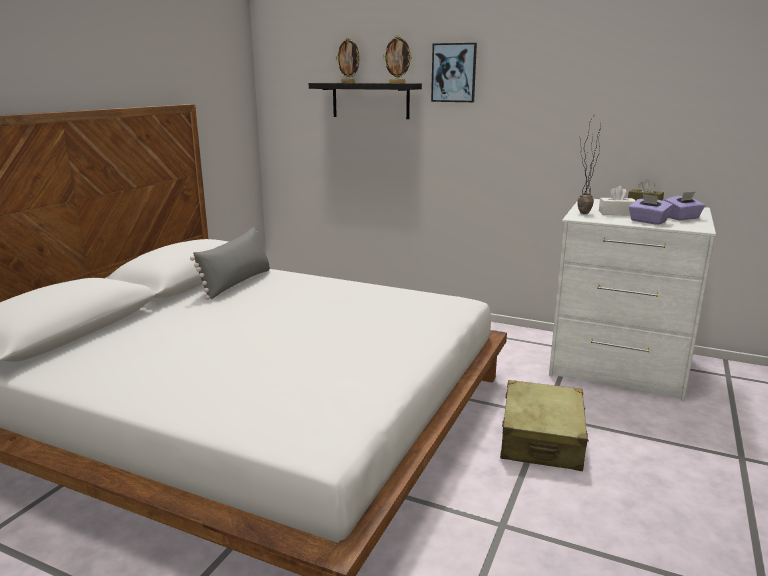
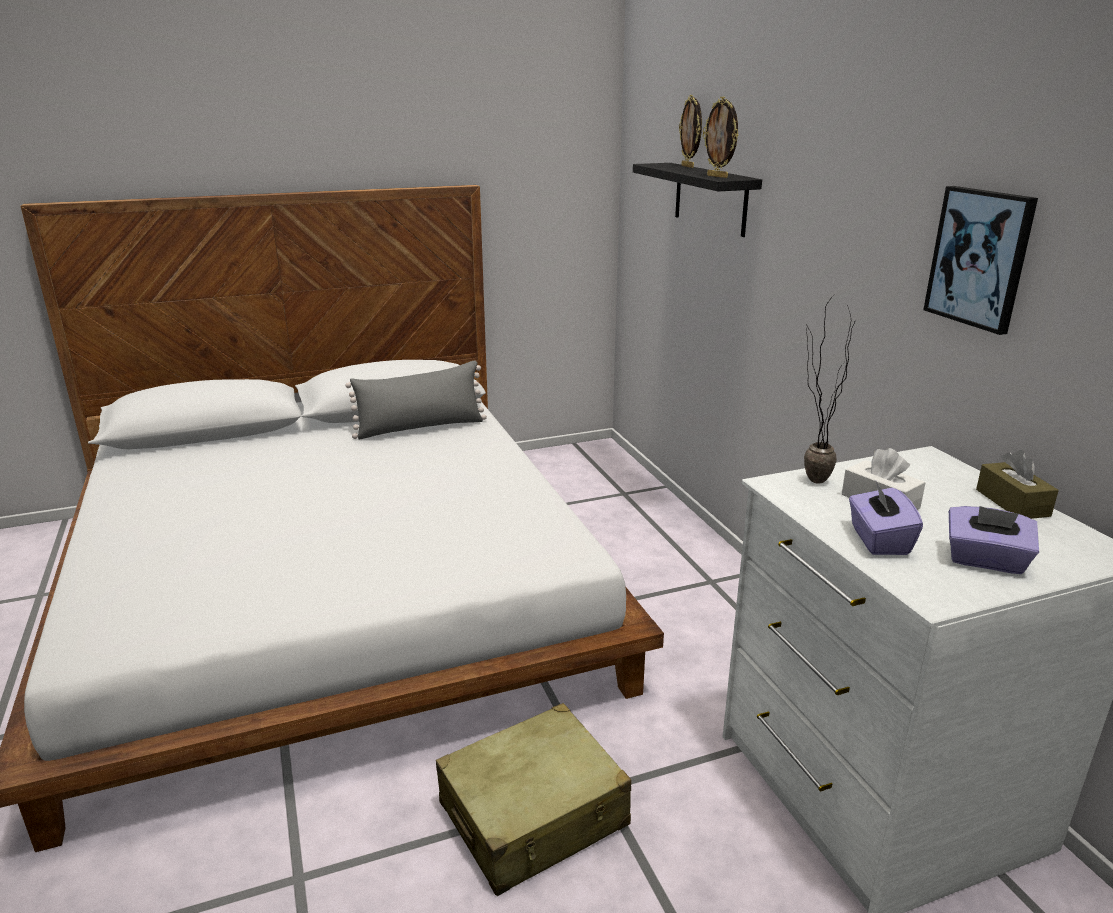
camera: 45 degrees right, 5 degrees up
(454, 73) = (798, 166): picture -> picture (980, 258)

